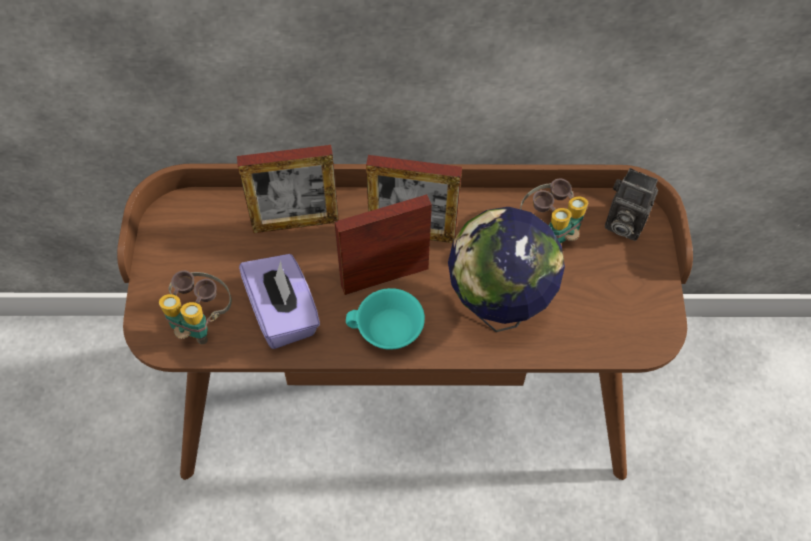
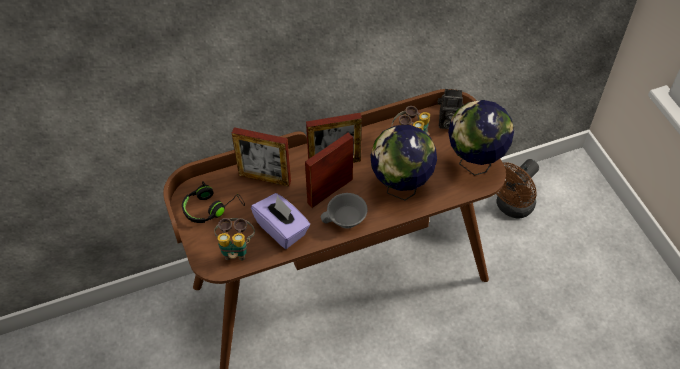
camera: 20 degrees left, 5 degrees down
(196, 244) = (211, 208): none -> black headphones
(295, 222) = (265, 178): picture frame -> picture frame turned 45 degrees clockwise
(387, 333) = (346, 220): turquoise cup -> grey cup
(638, 307) = (474, 163): none -> globe
(707, 376) = (511, 207): none -> brown fan

